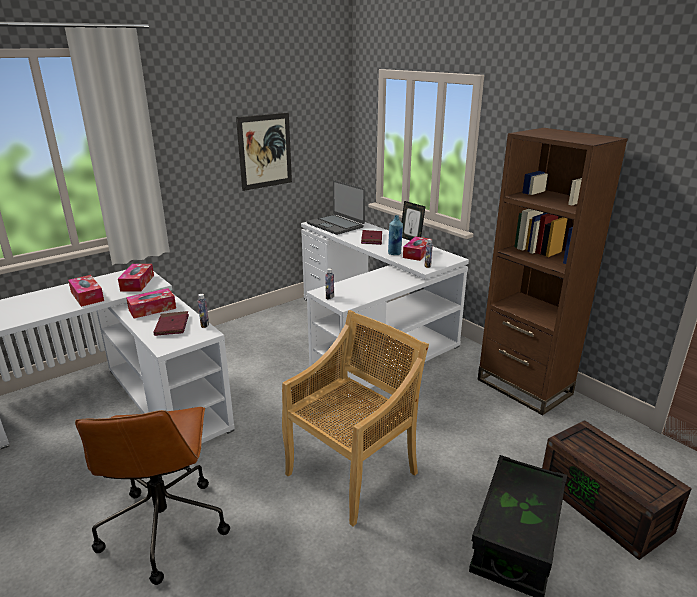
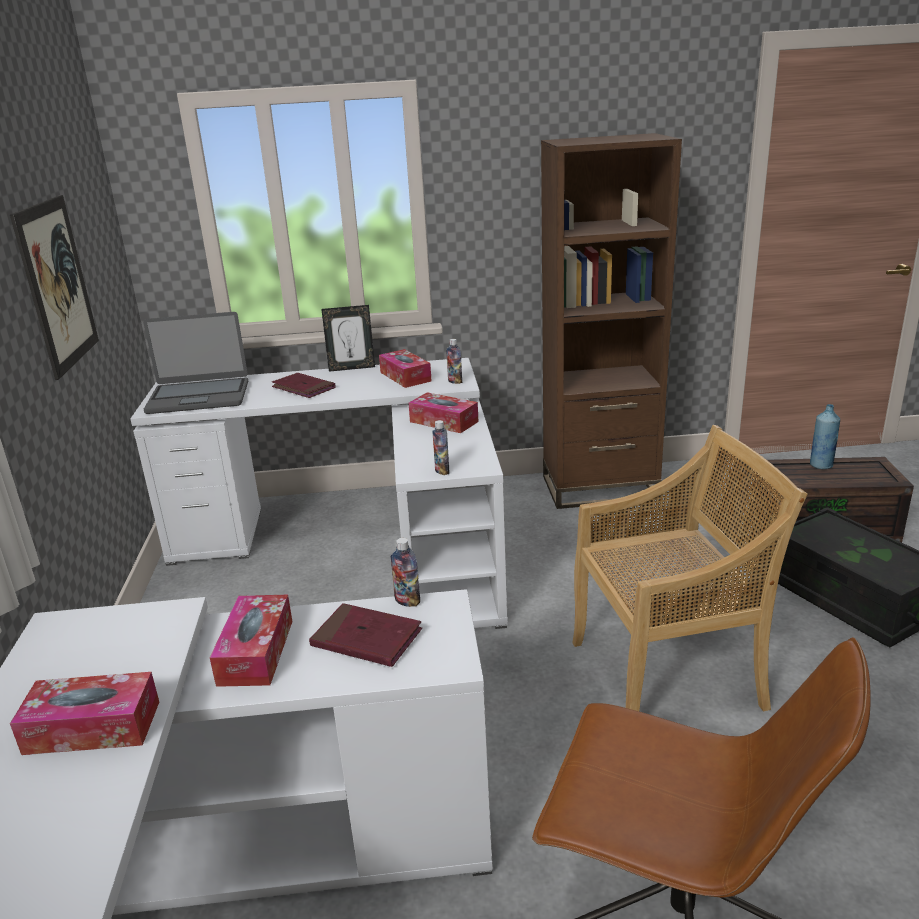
camera: 55 degrees left, 0 degrees up
(137, 283) = (127, 638): tissue box -> tissue box (444, 422)
(353, 472) = (669, 673): beige chair -> beige chair turned 90 degrees clockwise
(394, 253) = (382, 388): blue bottle -> blue bottle (821, 465)

